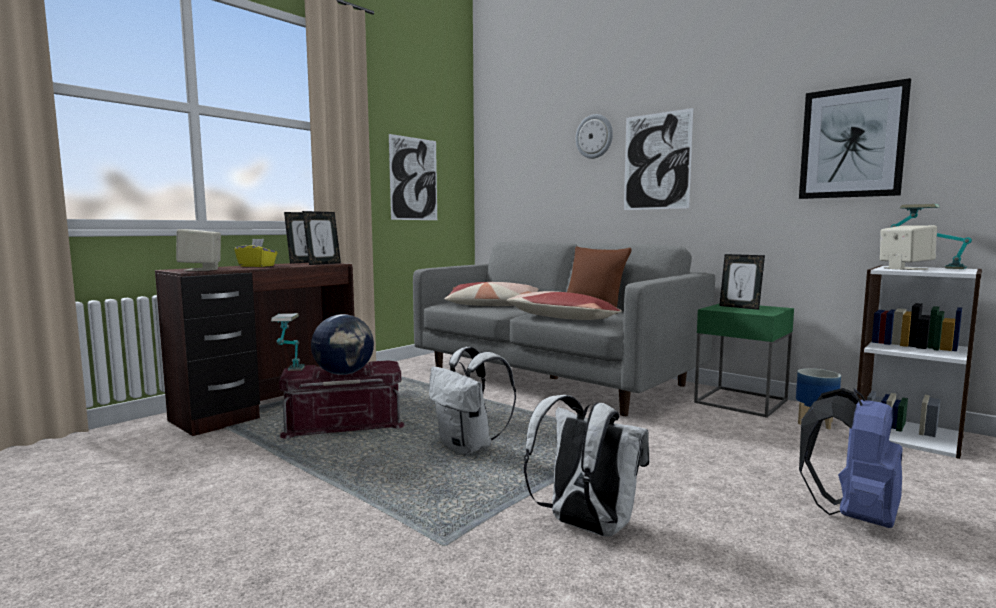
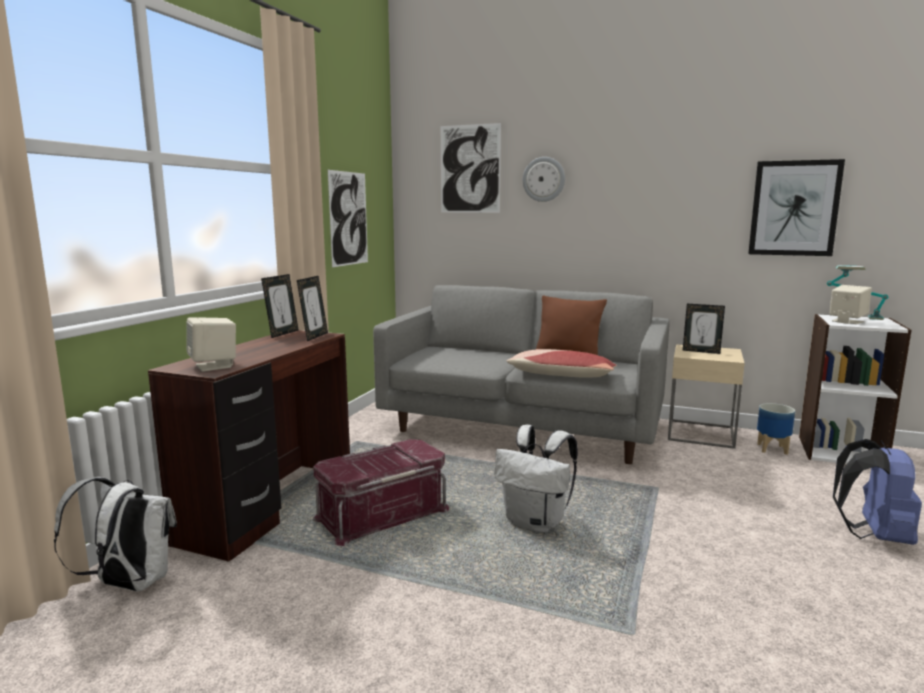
camera: 20 degrees left, 5 degrees up
(257, 266) = (254, 349): yellow tissue box -> none
(290, 374) = (337, 475): table lamp -> none
(344, 374) = (388, 464): globe -> none
(493, 305) = (463, 359): pillow -> none
(585, 527) = (717, 588): white backpack -> white backpack (129, 584)
(656, 161) = (612, 210): picture -> picture (470, 169)
(741, 401) = (701, 433): green side table -> beige side table

